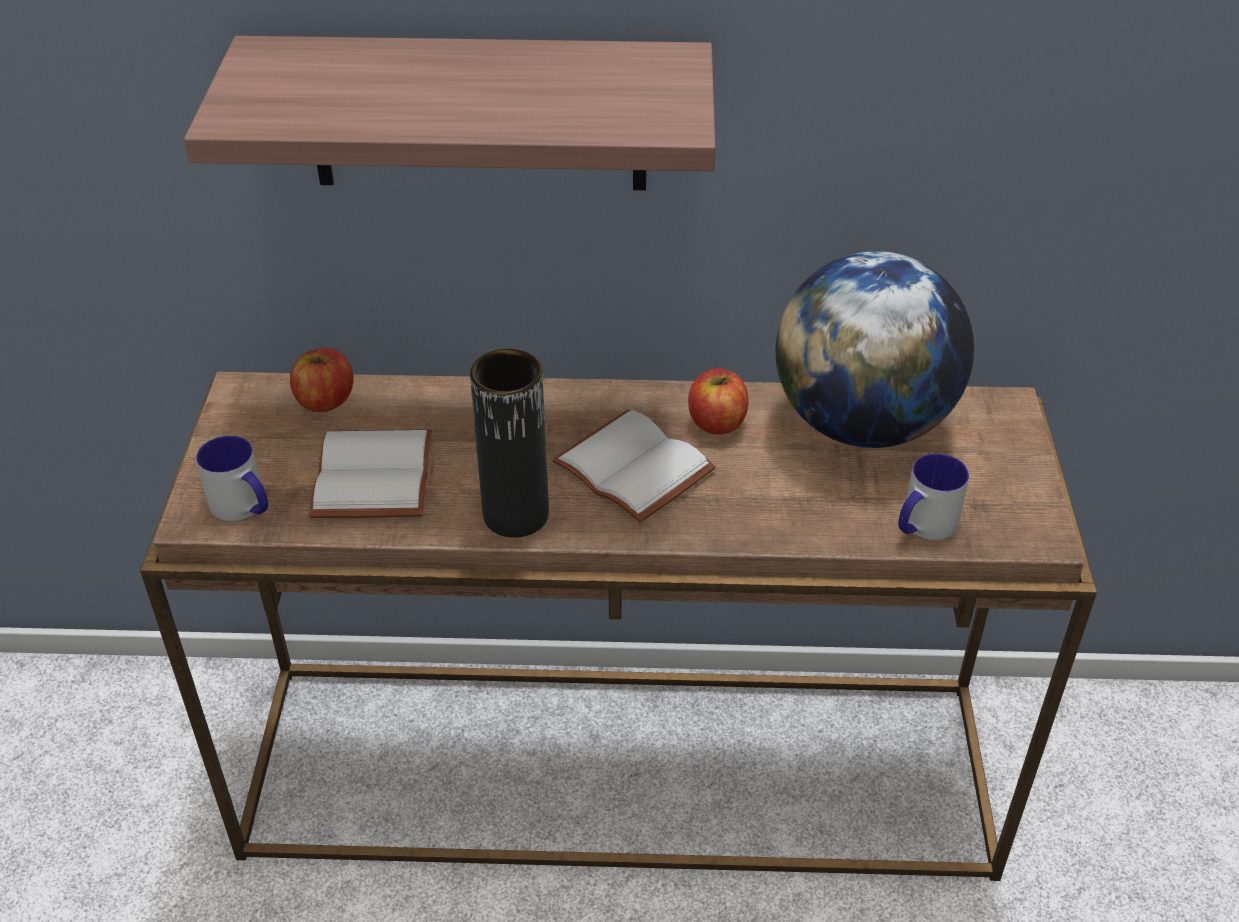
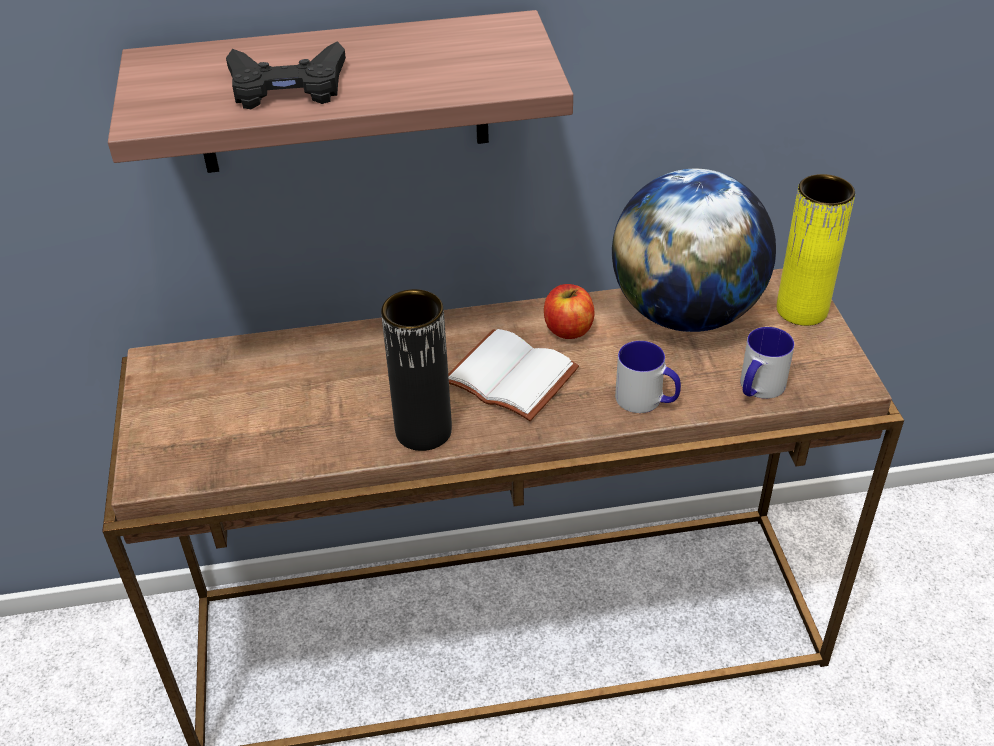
camera: 10 degrees left, 0 degrees up
(244, 507) = (185, 461): mug -> mug (647, 400)
(325, 400) = (231, 359): apple -> none
(377, 478) = (295, 418): white book -> none
(396, 100) = (287, 86): none -> black game controller
(1005, 440) = (801, 310): none -> yellow vase

